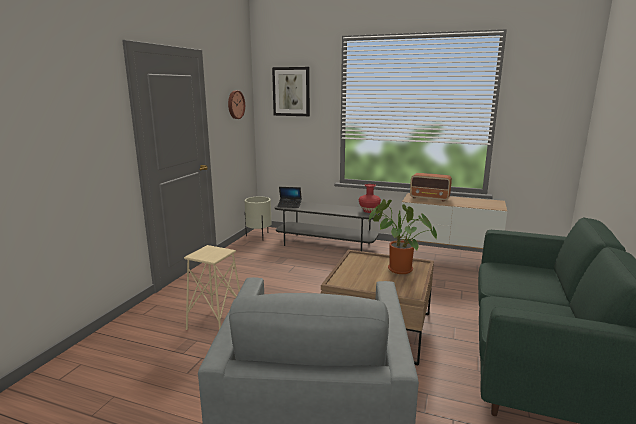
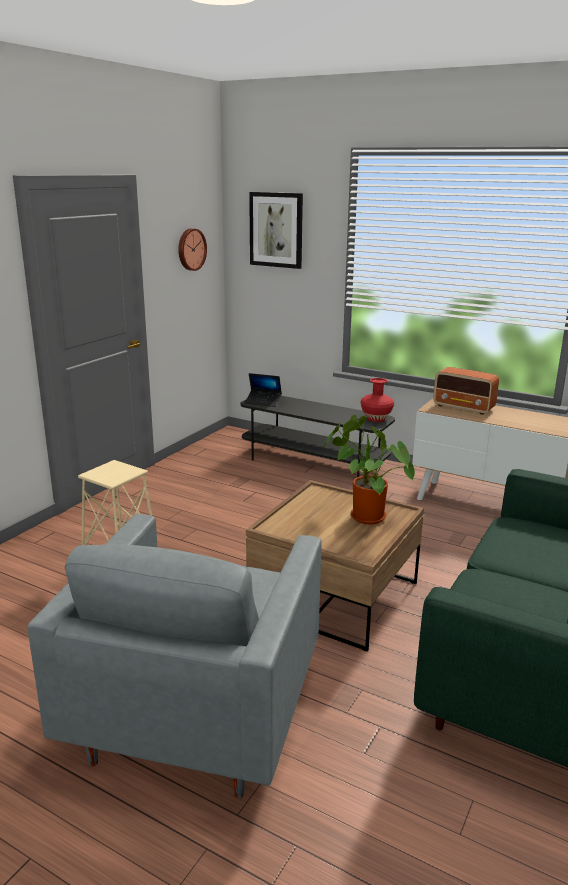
camera: 10 degrees right, 5 degrees up
(259, 236) = (221, 442): beige planter -> none

